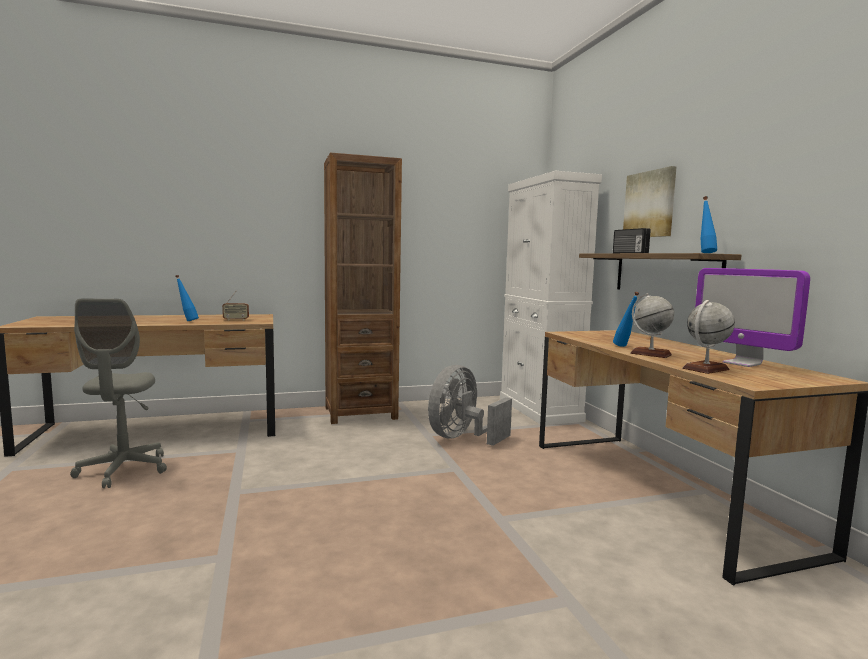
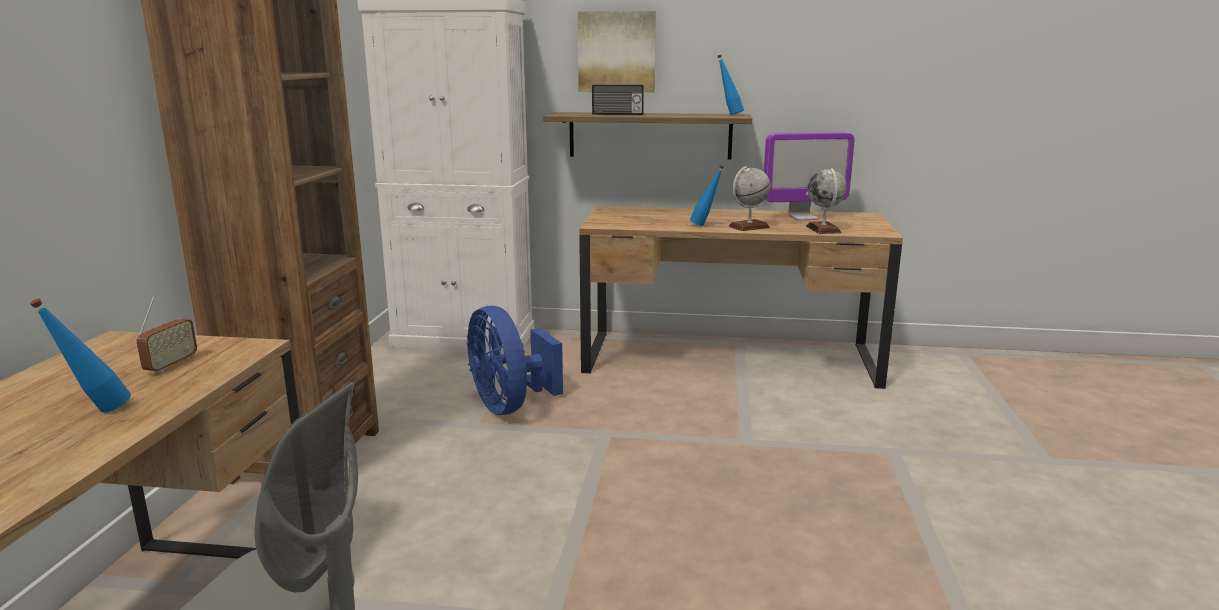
camera: 65 degrees left, 10 degrees up
(462, 438) = (510, 406): grey fan -> blue fan

